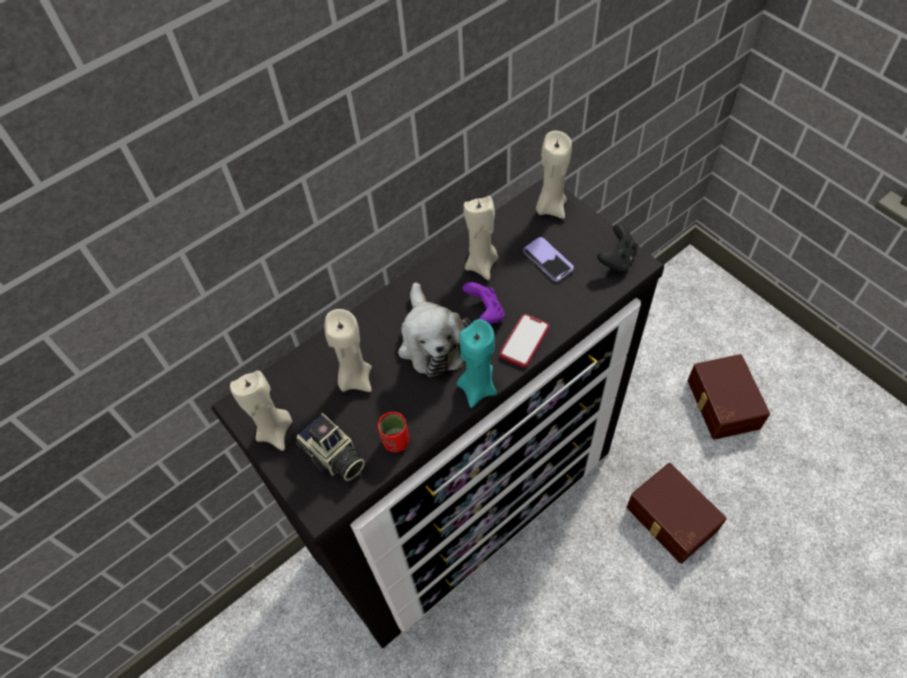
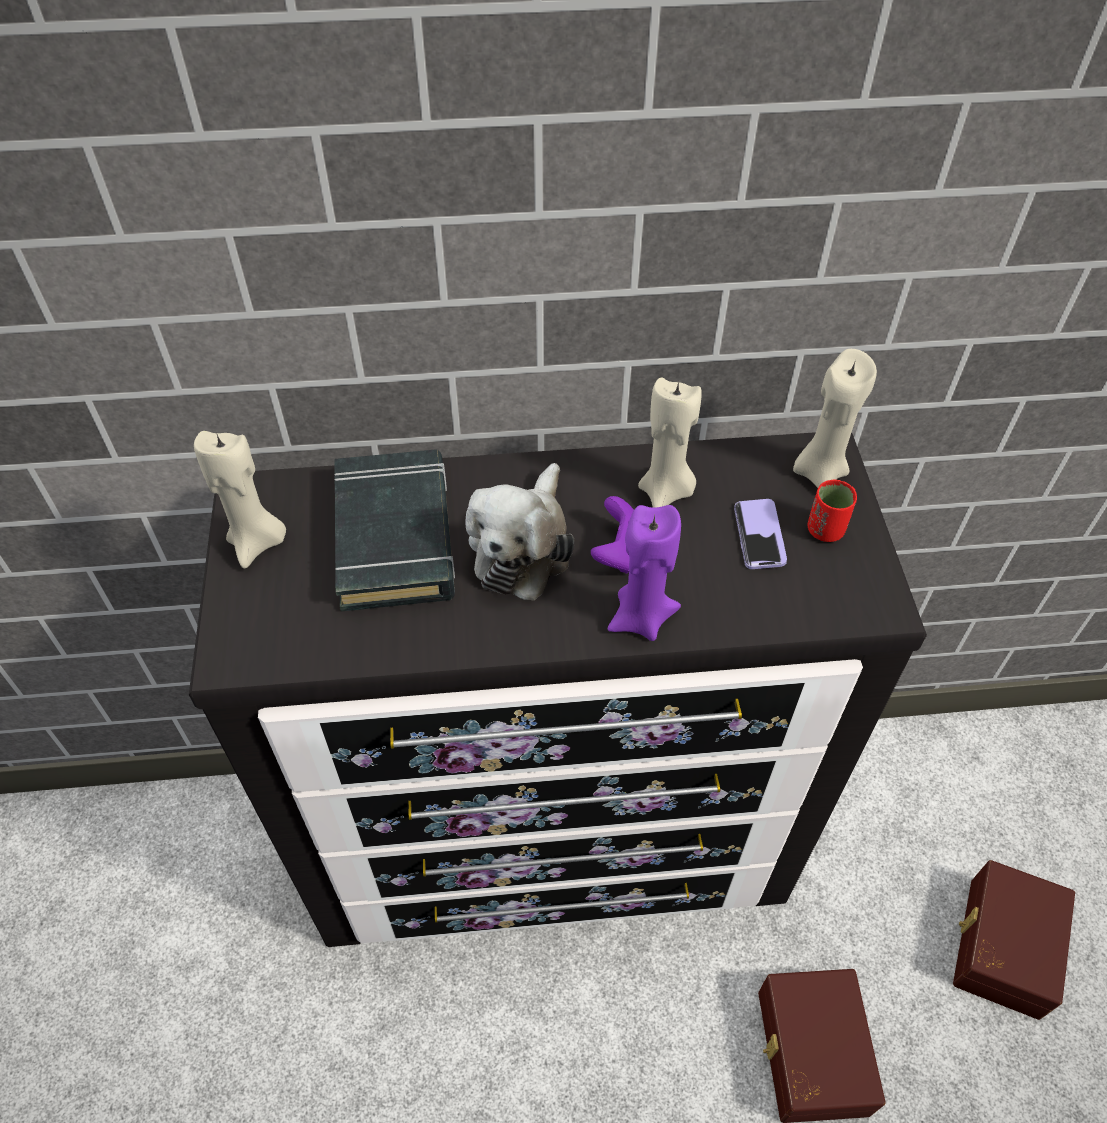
camera: 30 degrees right, 5 degrees down
(333, 457) = (292, 612): camera -> none
(355, 378) = (395, 537): beige candle -> black book
(396, 441) = (378, 640): red cup -> red cup (825, 530)
(477, 387) = (532, 638): turquoise candle -> none
(524, 341) = (641, 618): phone -> purple candle
(617, 260) = (858, 588): black game controller -> none

